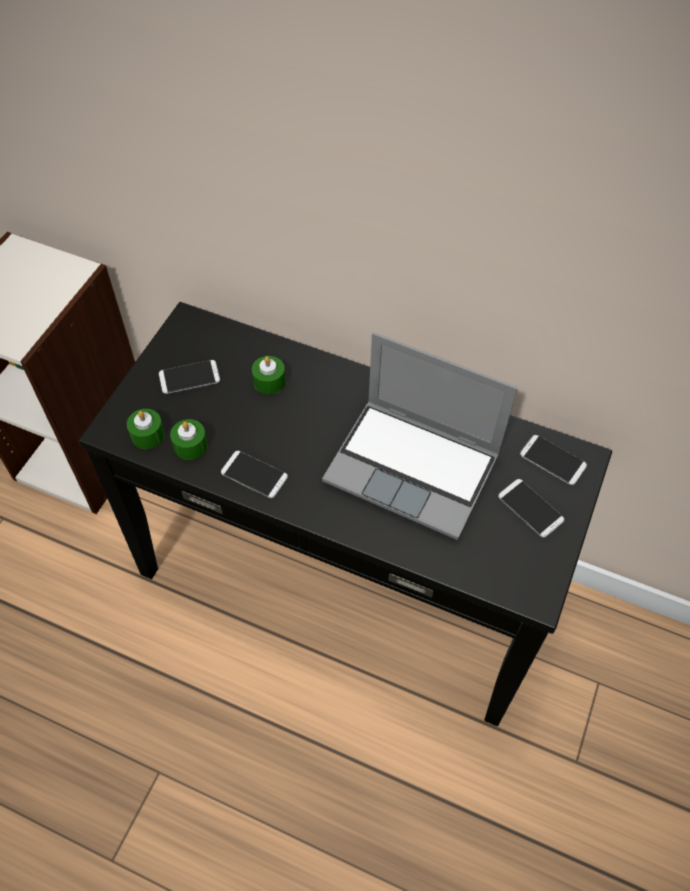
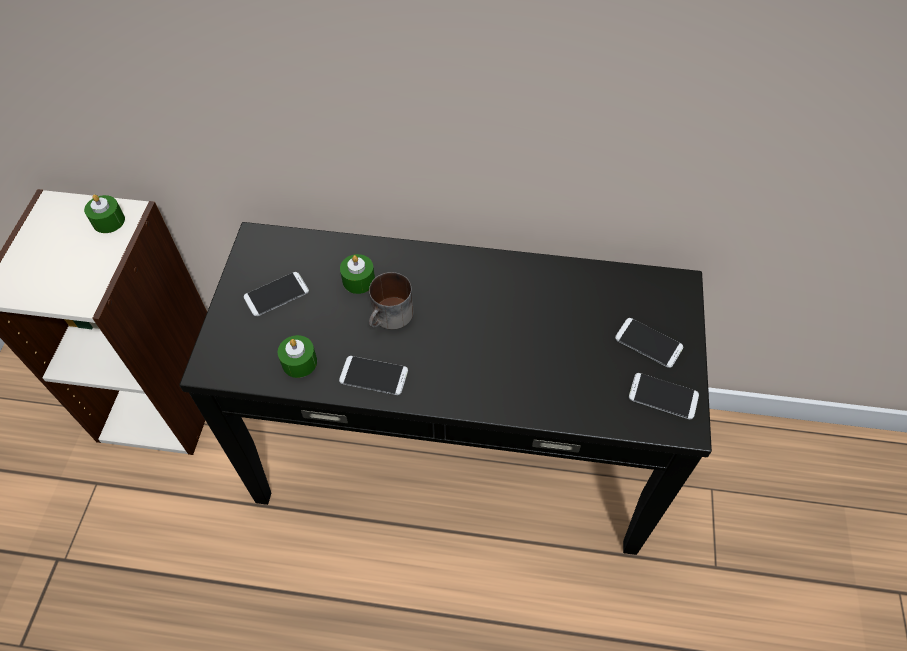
camera: 15 degrees left, 0 degrees up
(147, 435) = (251, 362): green candle -> green candle (108, 221)
(287, 424) = (390, 317): none -> mug
(414, 468) = (528, 331): laptop -> none
(552, 460) = (652, 293): phone -> phone (663, 396)

